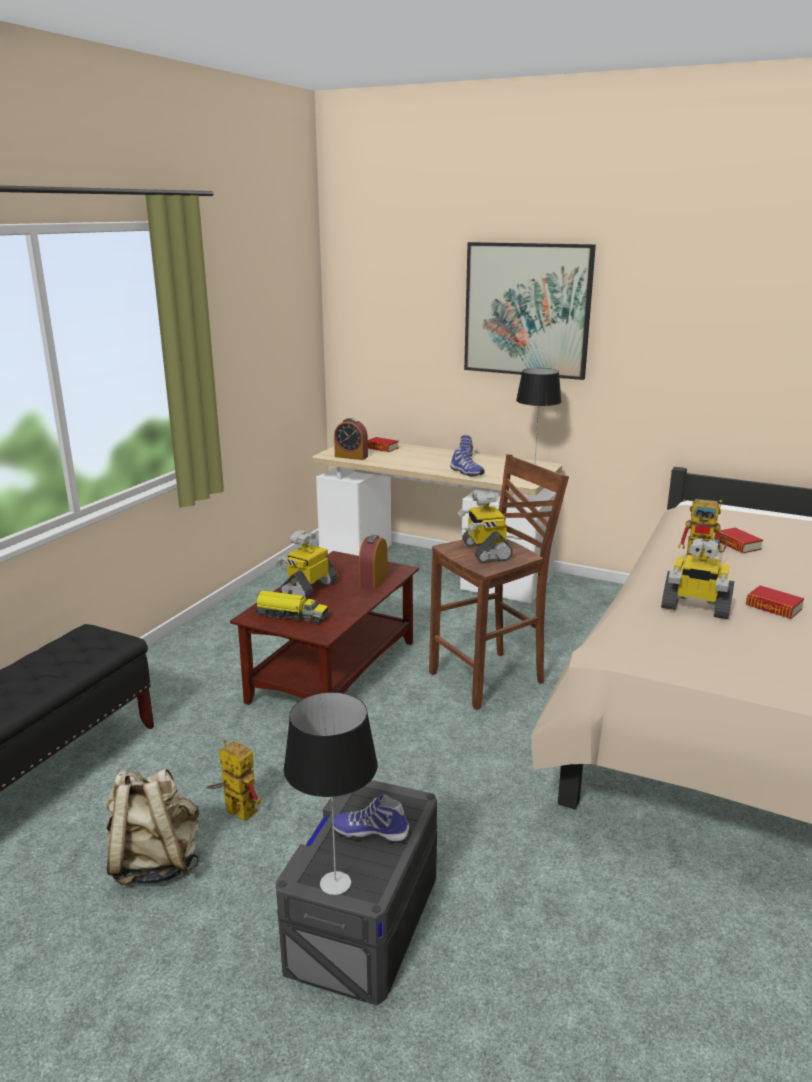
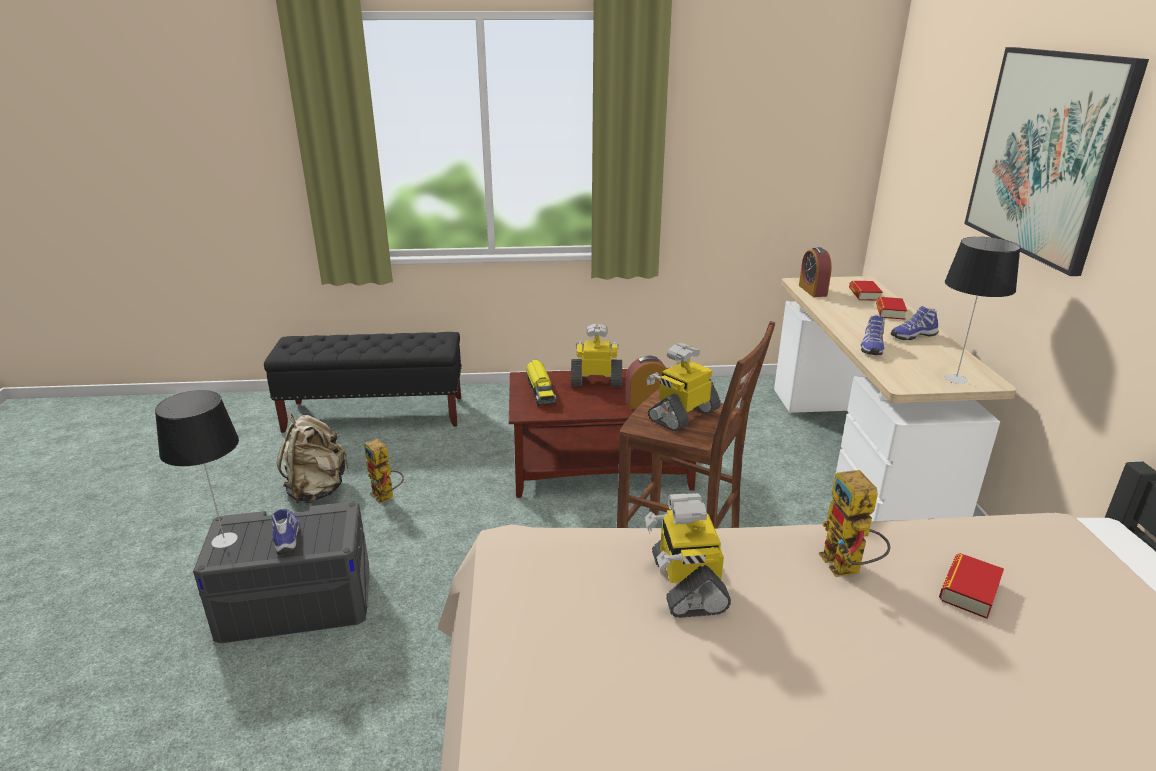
camera: 60 degrees right, 5 degrees up
(234, 810) = (386, 497): toy robot -> toy robot turned 135 degrees clockwise
(773, 607) = (763, 658): book -> book (890, 312)

